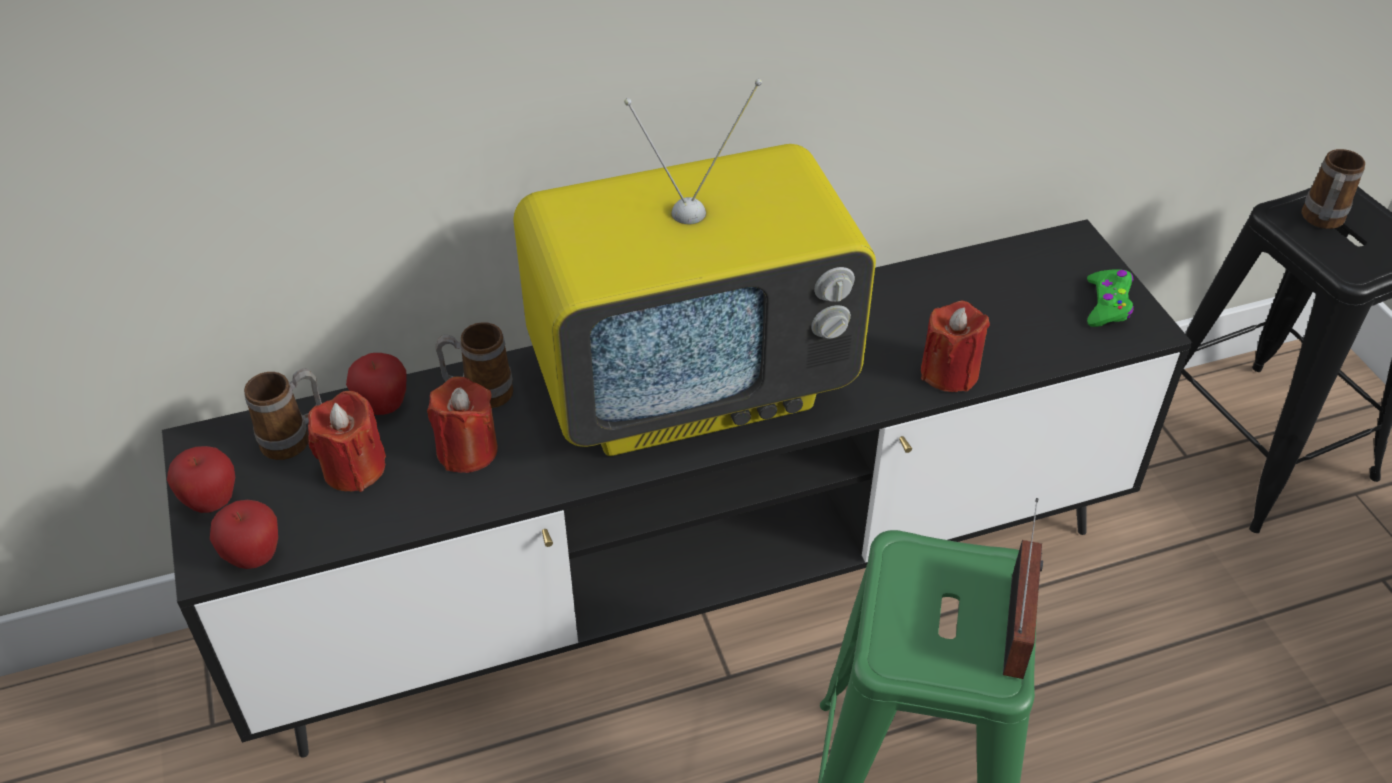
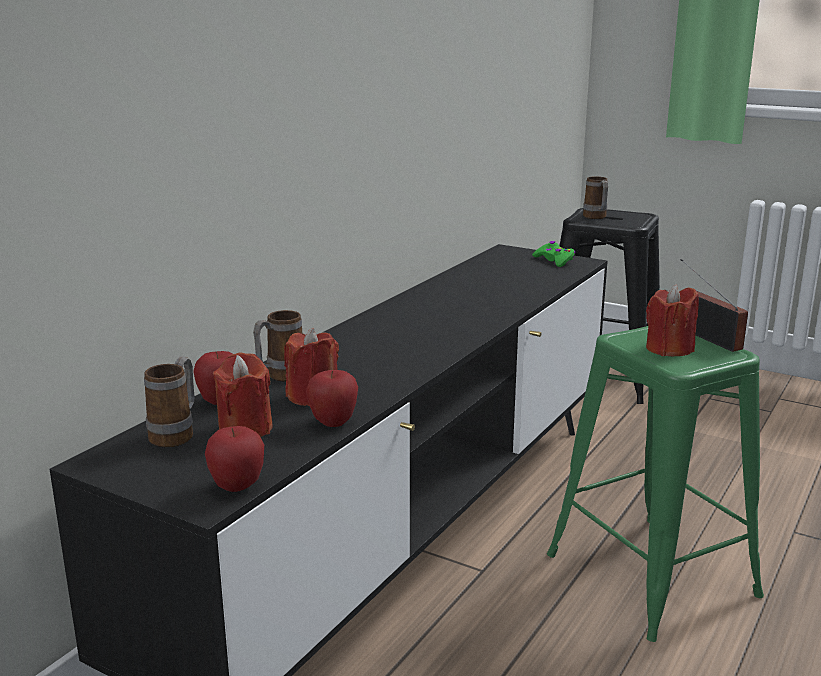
camera: 40 degrees left, 25 degrees down
(211, 502) = (156, 479): apple -> apple (333, 423)
(693, 384) = (405, 335): television -> none
(949, 372) = (525, 295): red candle -> red candle (669, 349)

